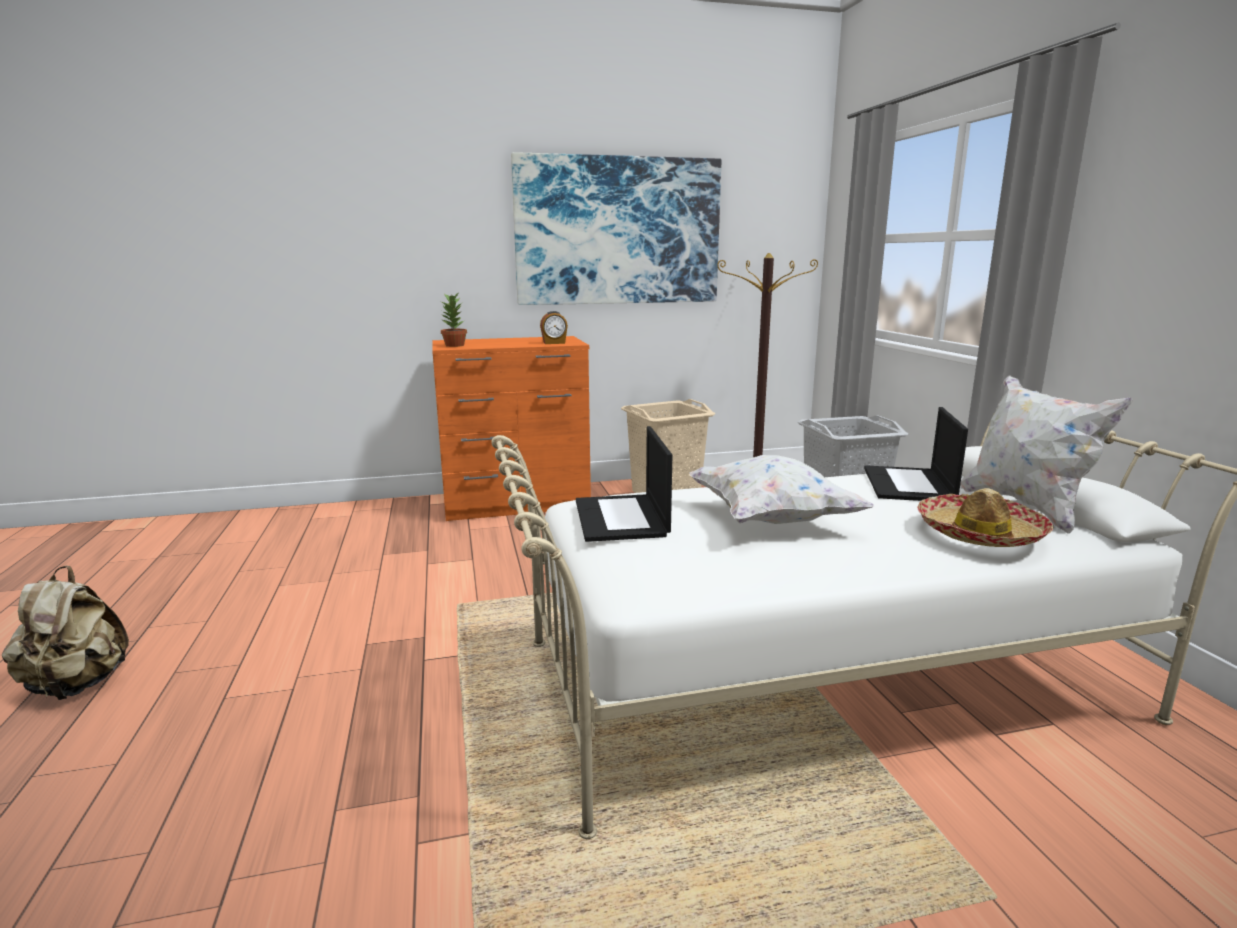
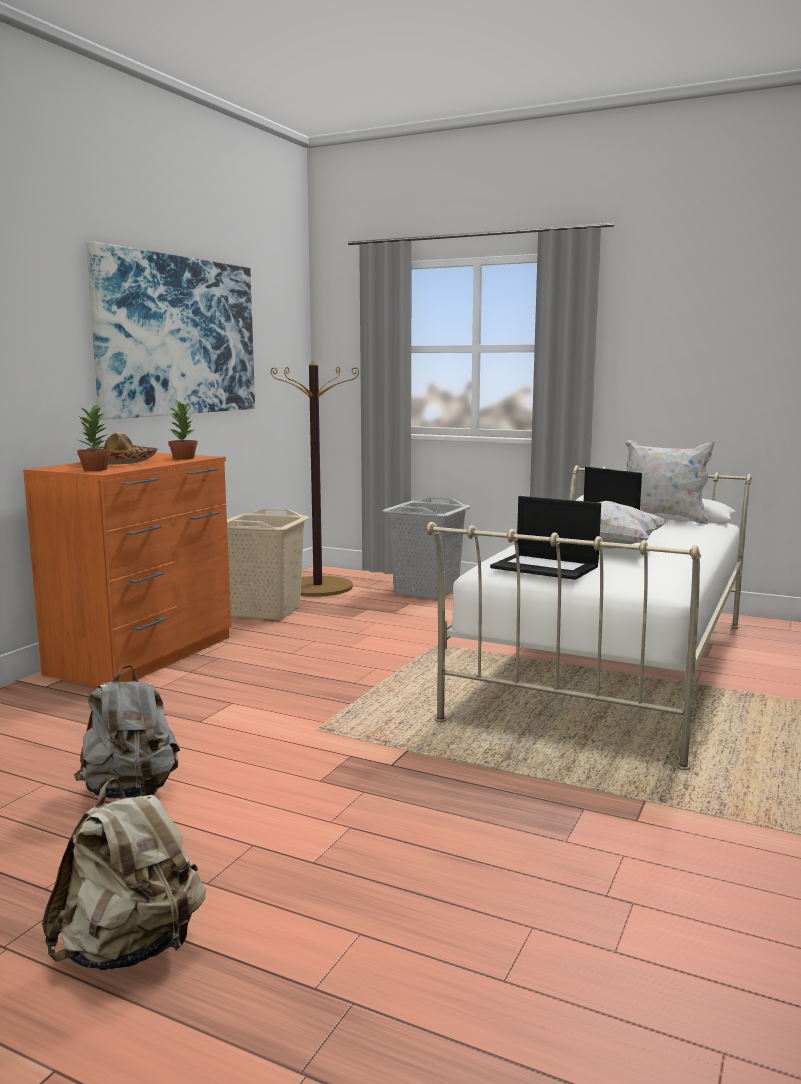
camera: 50 degrees left, 5 degrees down
(294, 593) = (131, 792): none -> grey backpack
(554, 343) = (184, 458): alarm clock -> potted plant
(980, 533) = (687, 531): hat -> hat (119, 462)

